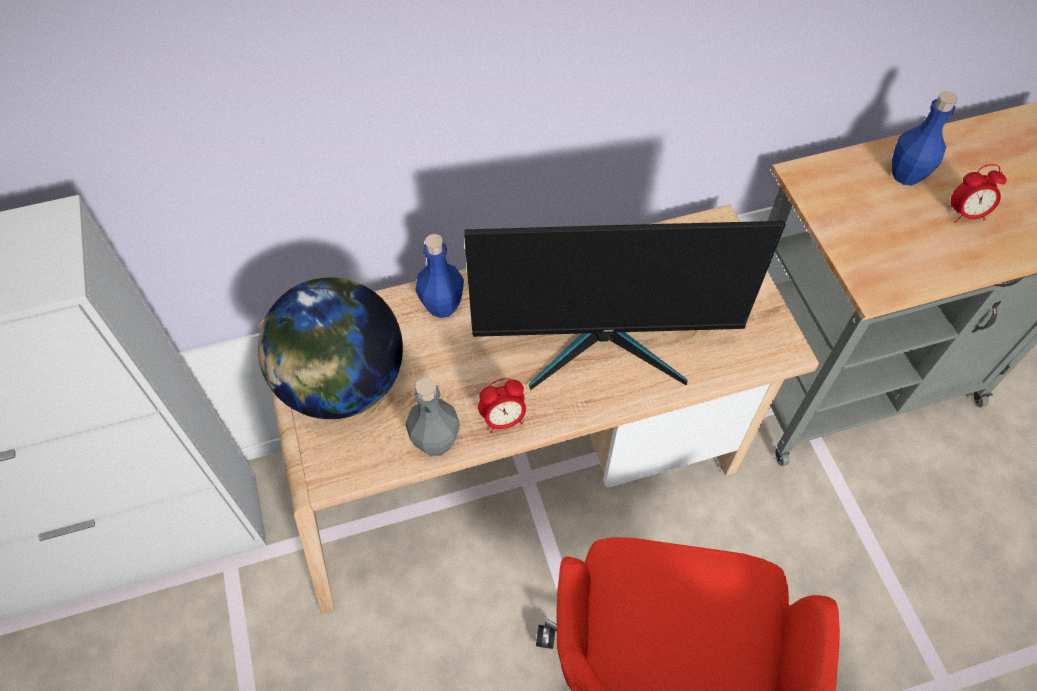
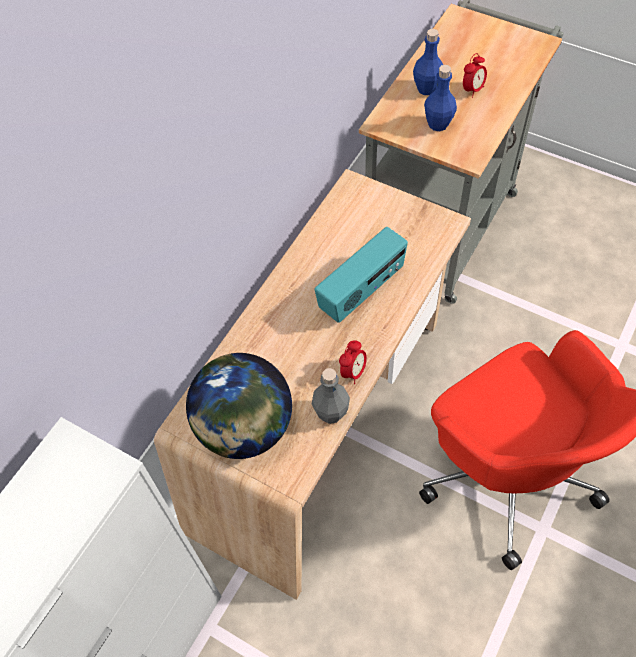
camera: 40 degrees left, 0 degrees up
(442, 306) = (253, 341): blue bottle -> blue bottle (438, 124)
(605, 344) = (362, 291): monitor -> radio

